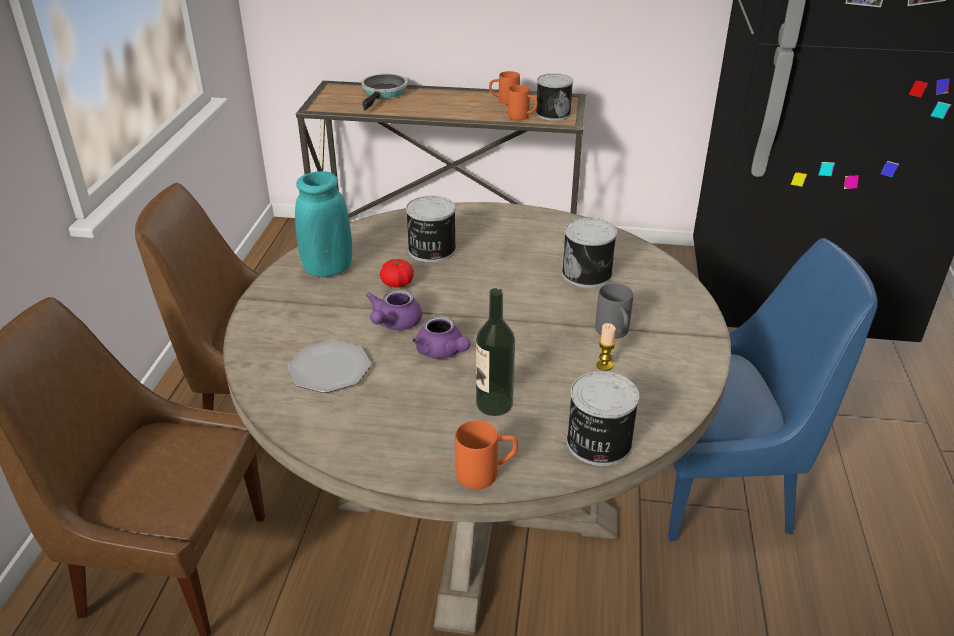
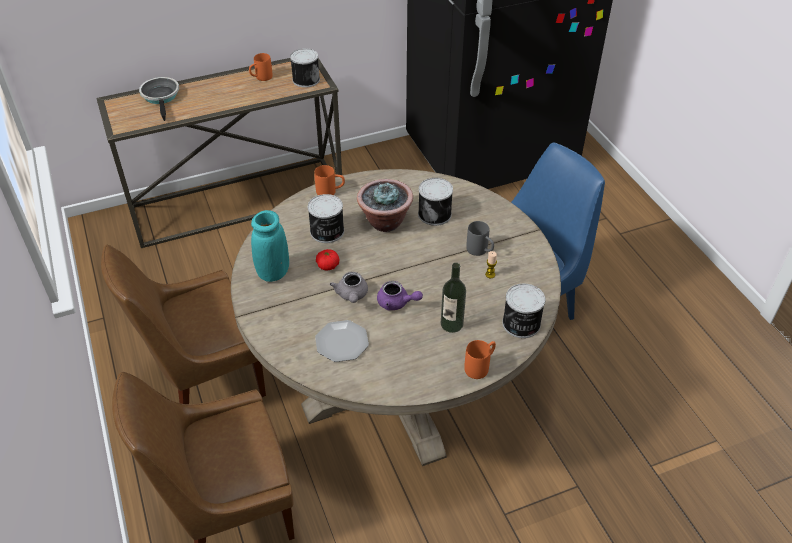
camera: 30 degrees left, 10 degrees up
(394, 324) = (351, 295): purple teapot -> grey teapot
(513, 262) = (385, 222): none -> potted plant
(522, 117) = (288, 90): orange mug -> orange mug (330, 192)

